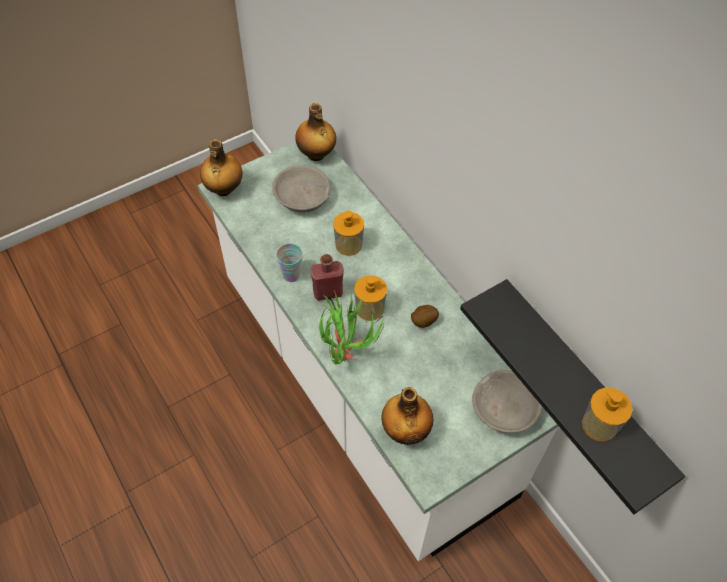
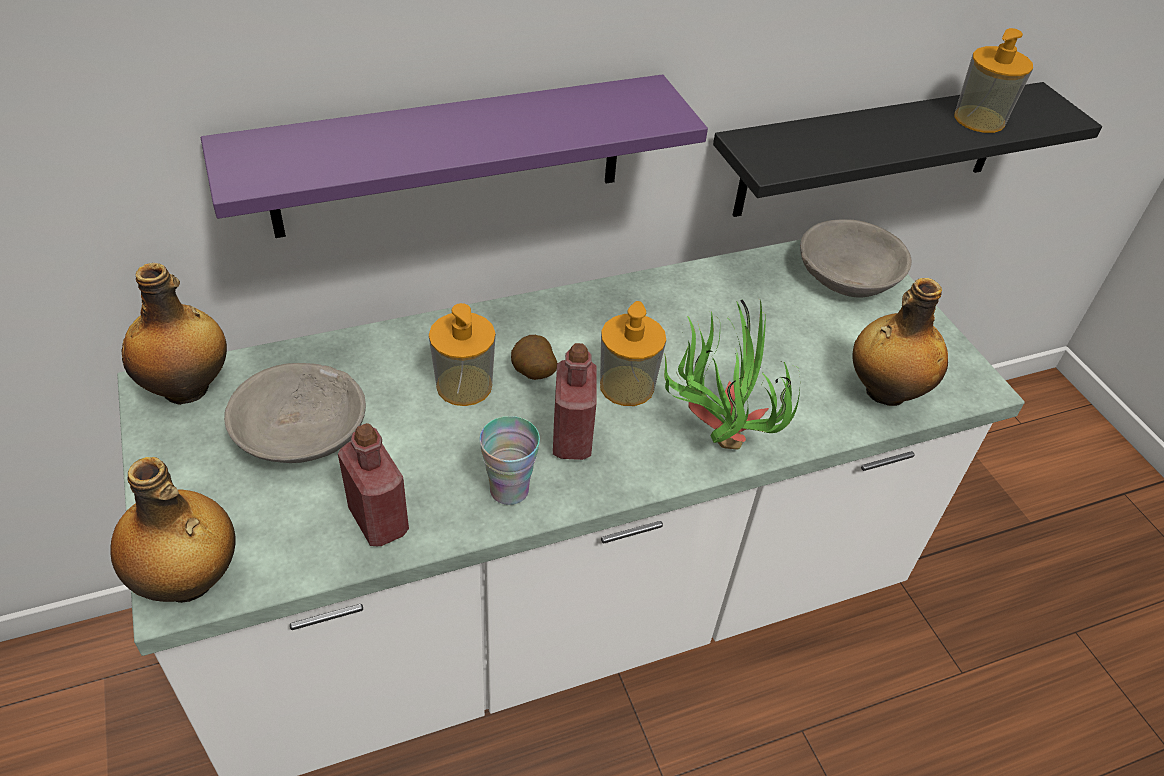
camera: 80 degrees left, 10 degrees down
(264, 235) = (378, 520): none -> red bottle
(415, 170) = (450, 156): none -> purple shelf
(422, 321) = (671, 325): potato -> potato (532, 375)

